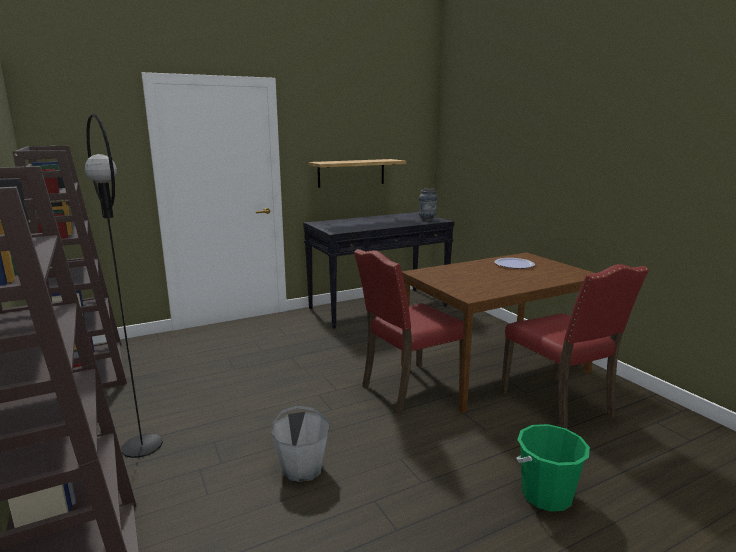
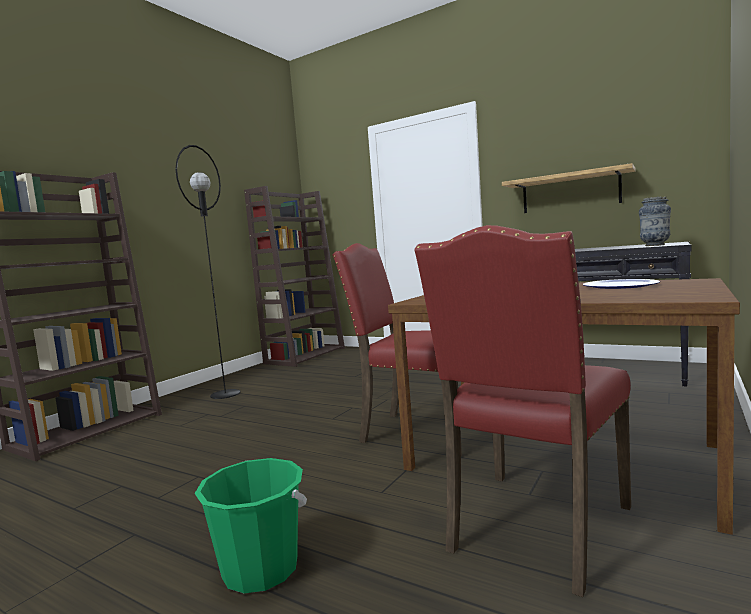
camera: 60 degrees right, 10 degrees down
(302, 468) = (230, 438): grey bucket -> none

